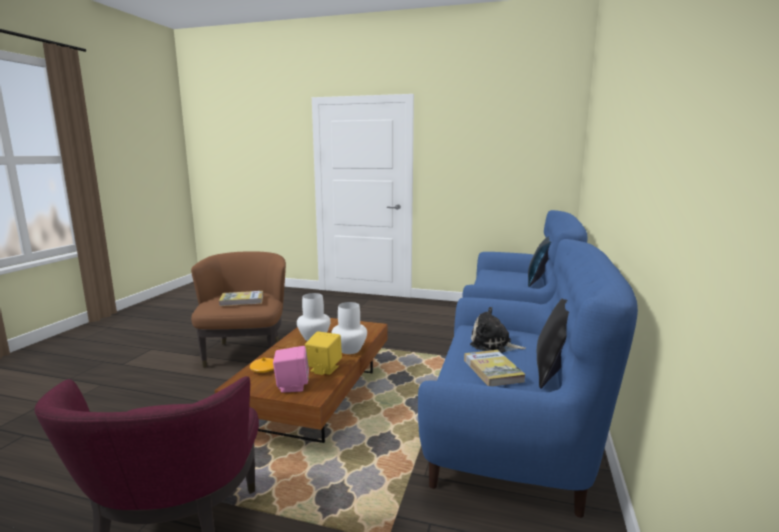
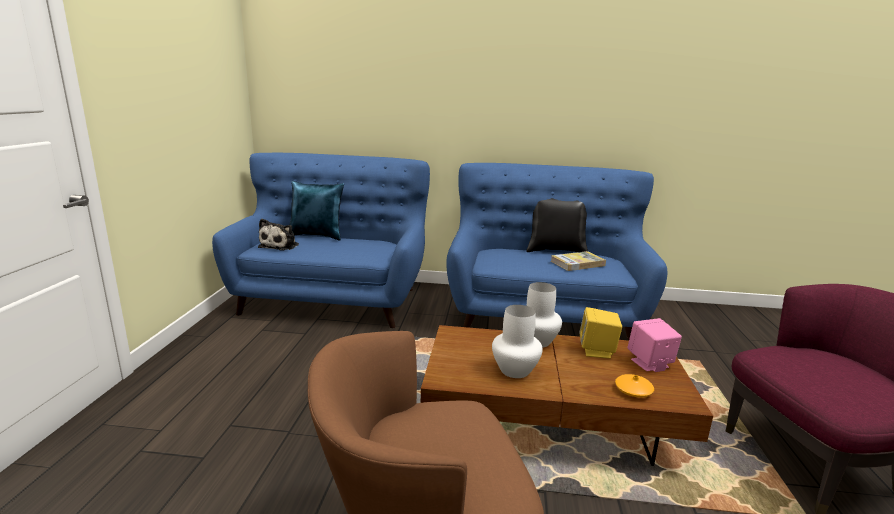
camera: 100 degrees left, 5 degrees up
(242, 300) = (453, 440): book -> none
(493, 345) = (524, 261): plush toy -> plush toy (280, 246)

